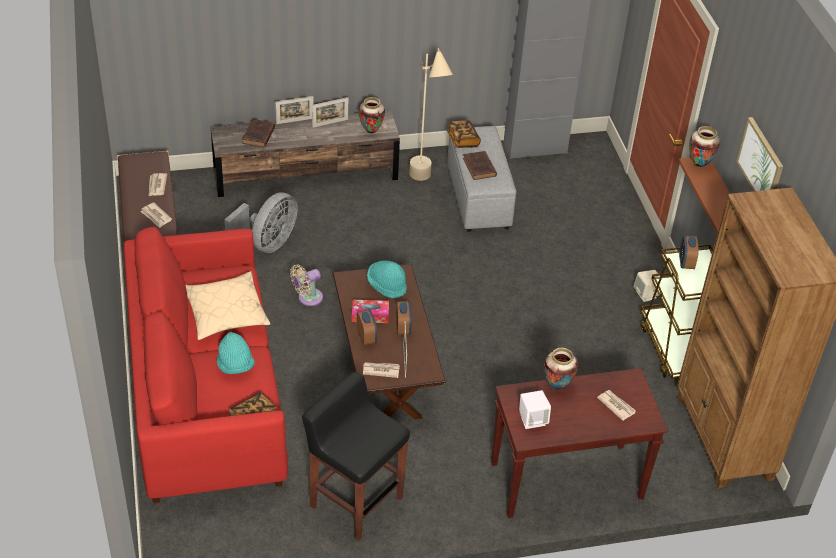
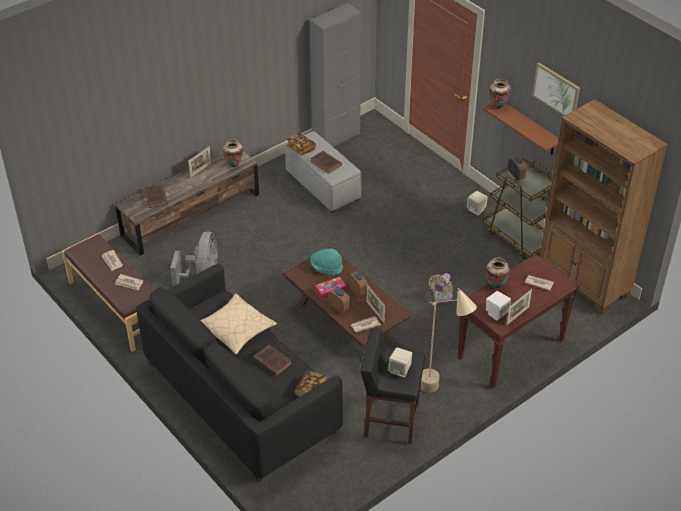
camera: 25 degrees left, 0 degrees up
(206, 398) = (240, 397): red sofa -> black sofa
(235, 365) = (271, 361): turquoise hat -> brown book
(295, 121) = (174, 178): picture frame -> picture frame (517, 316)
(308, 298) = (258, 301): beige fan -> beige fan (442, 297)
(363, 438) = (400, 370): none -> beige speaker
(425, 185) = (281, 191): beige floor lamp -> beige floor lamp (441, 394)

